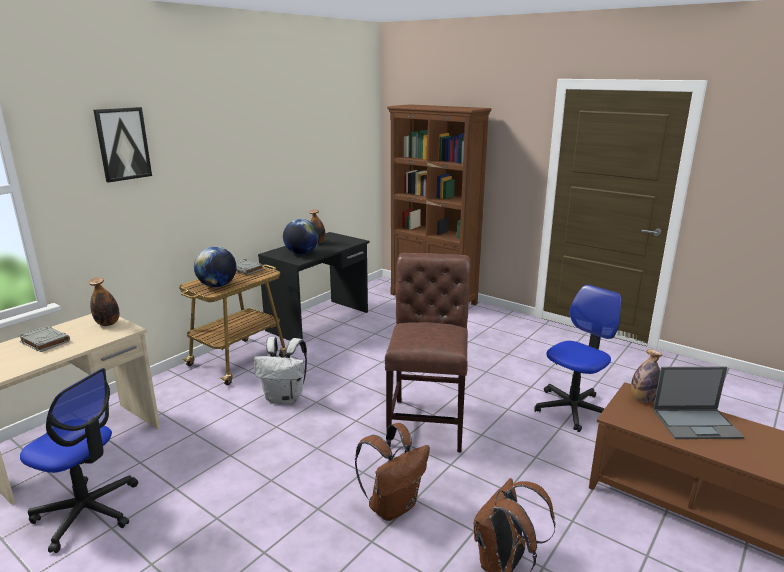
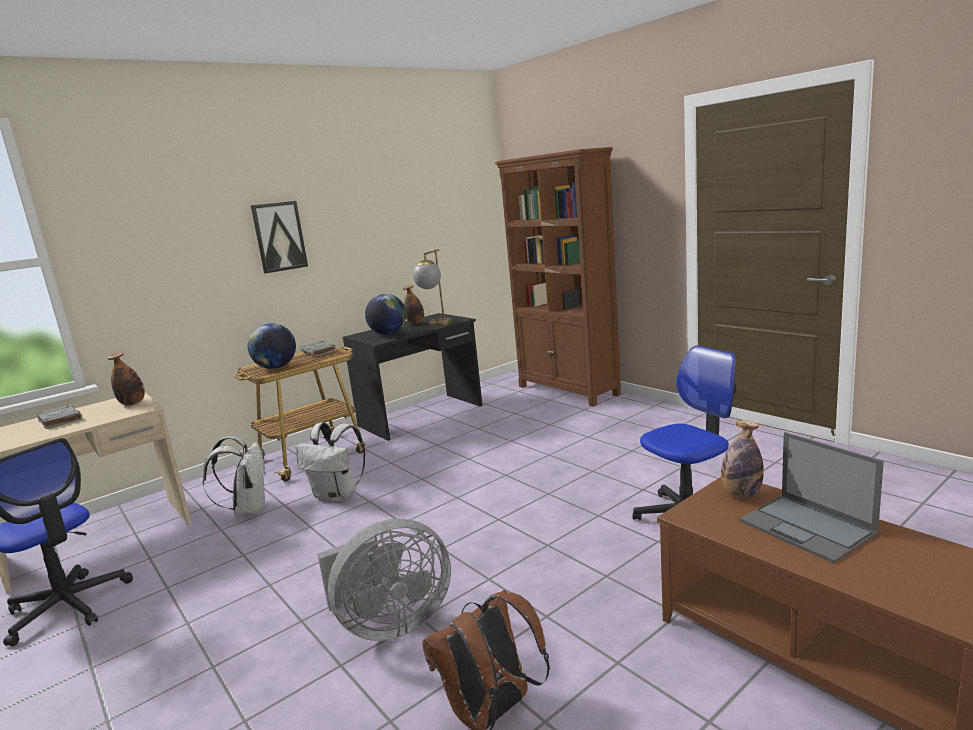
camera: 15 degrees right, 5 degrees down
(123, 144) = (167, 214): picture -> picture (279, 236)
(209, 413) = (248, 510): none -> white backpack
(340, 246) = (436, 325): none -> table lamp
(393, 506) = (390, 624): brown backpack -> grey fan
(428, 420) = (488, 526): brown chair -> none
(697, 423) = (808, 528): laptop -> laptop turned 45 degrees clockwise

